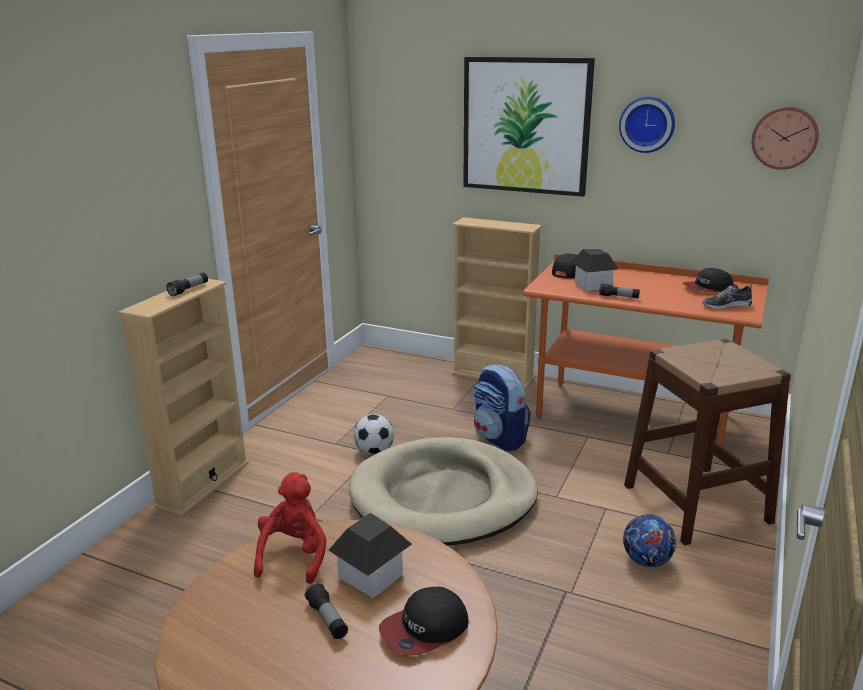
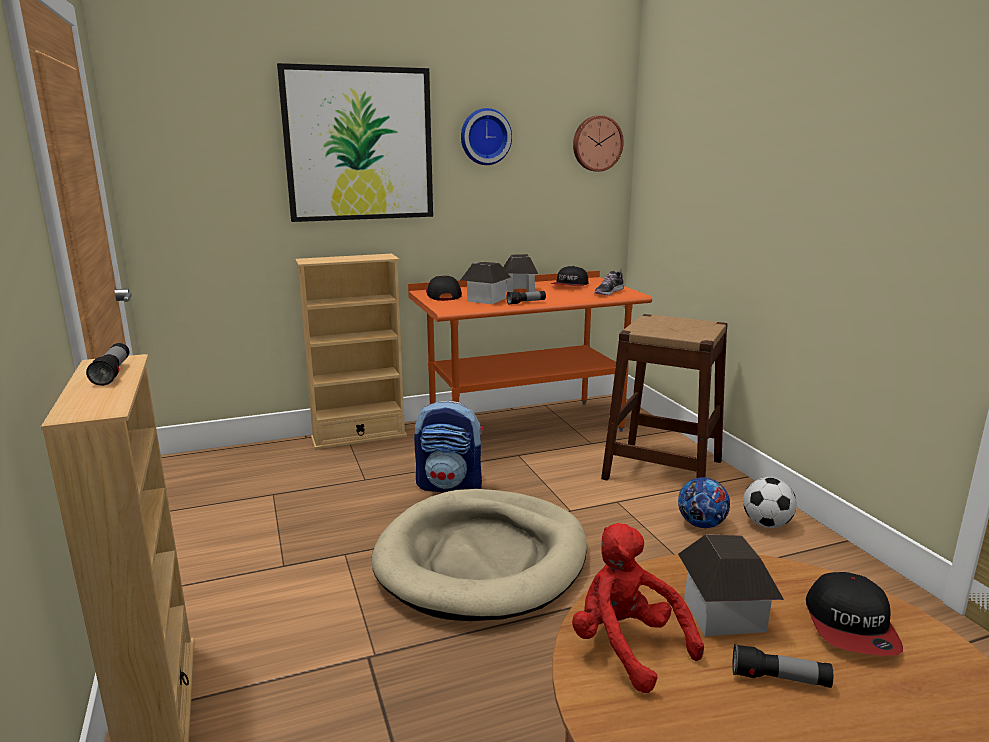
camera: 45 degrees left, 5 degrees down
(374, 451) = (344, 552): football -> football (766, 524)
(646, 282) = (520, 290): none -> toy house

